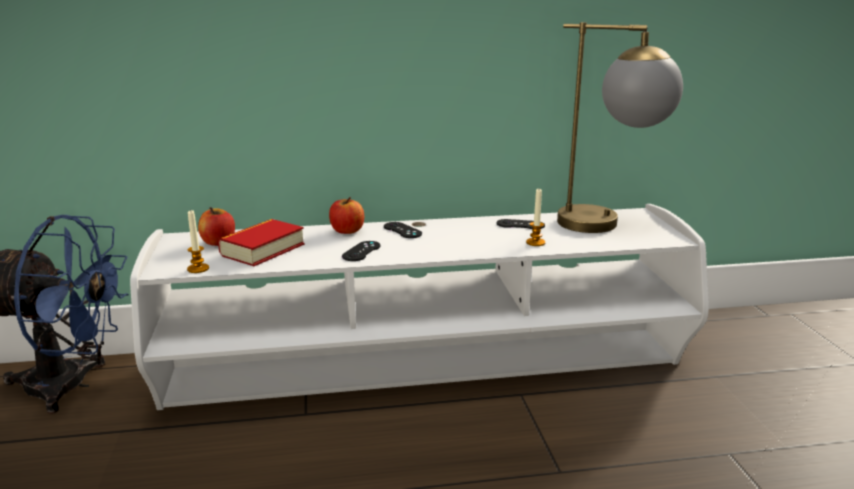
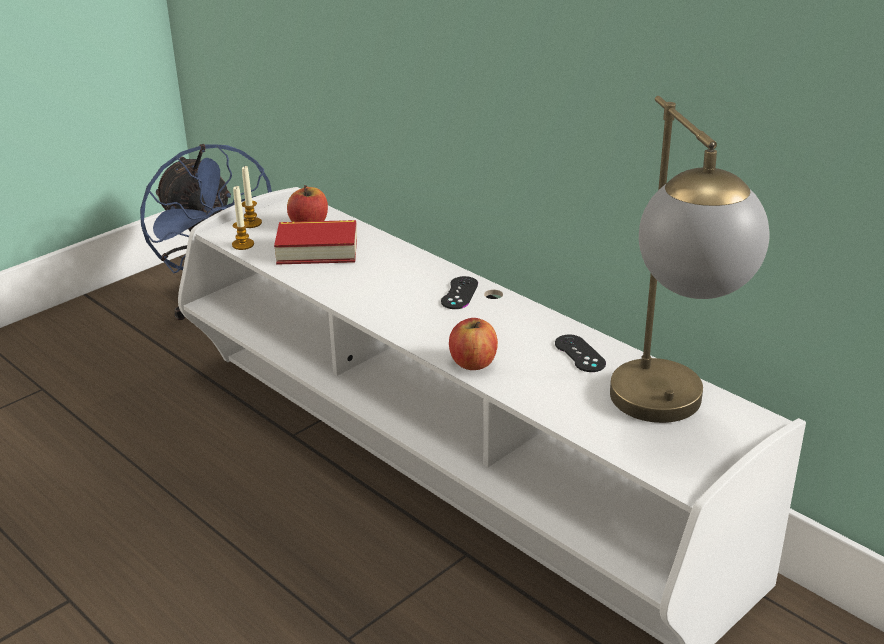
camera: 55 degrees right, 10 degrees up
(347, 231) = (417, 266): apple -> apple (473, 362)
(361, 251) = (373, 296): black game controller -> none
(535, 242) = (531, 383): candle -> candle (251, 223)

